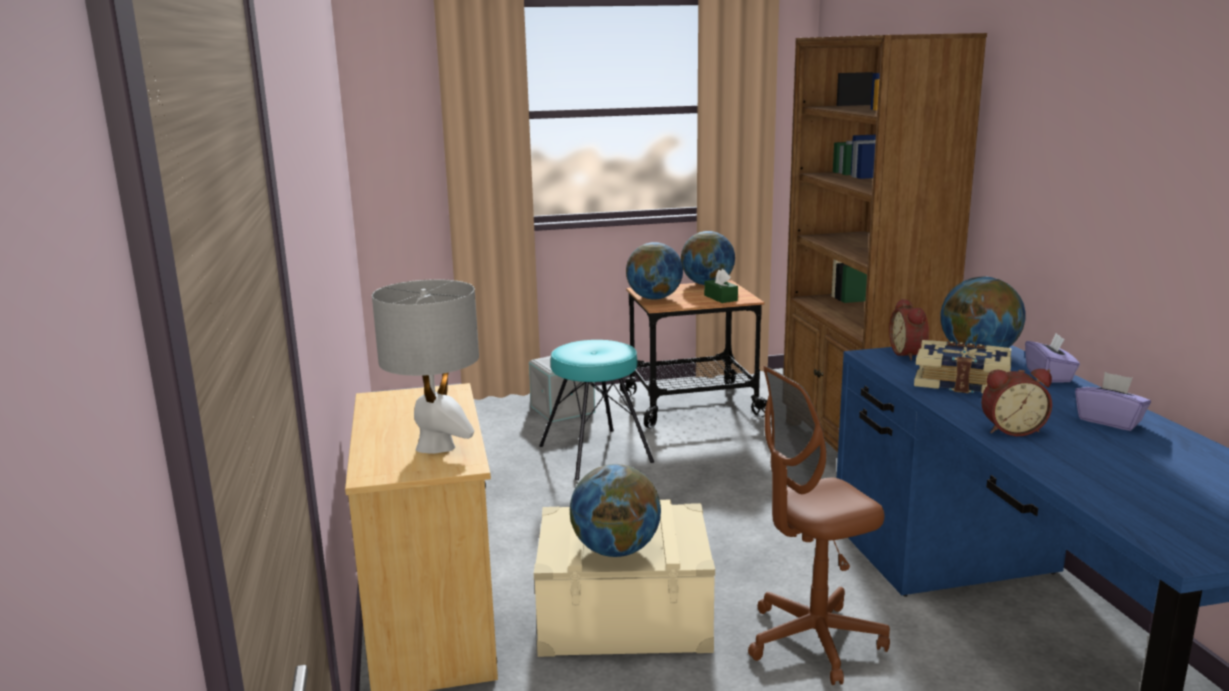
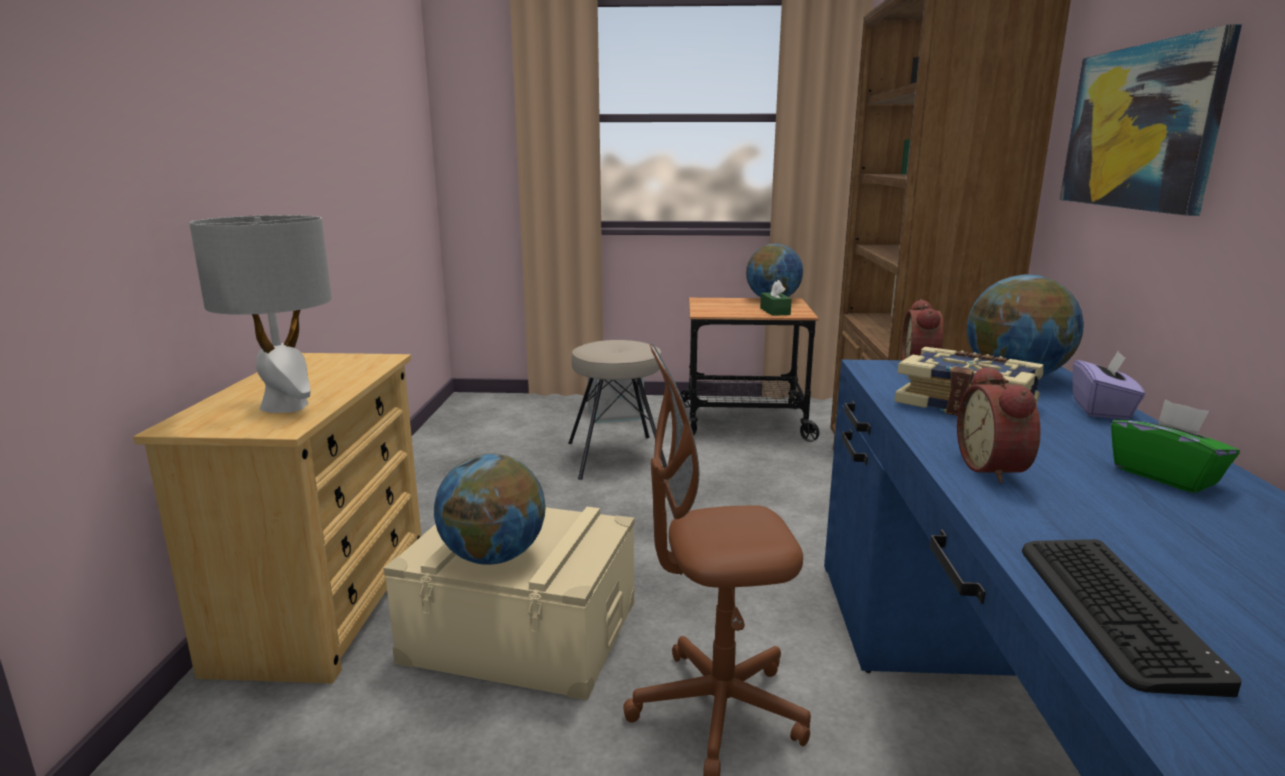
camera: 15 degrees right, 0 degrees up
(596, 453) = (617, 456): turquoise stool -> beige stool
(654, 298) = (706, 307): globe -> none
(1011, 429) = (996, 469): alarm clock -> alarm clock turned 75 degrees clockwise
(1051, 168) = (1140, 127): none -> picture
(1109, 421) = (1165, 476): purple tissue box -> green tissue box
(1118, 504) = (1111, 610): none -> keyboard

